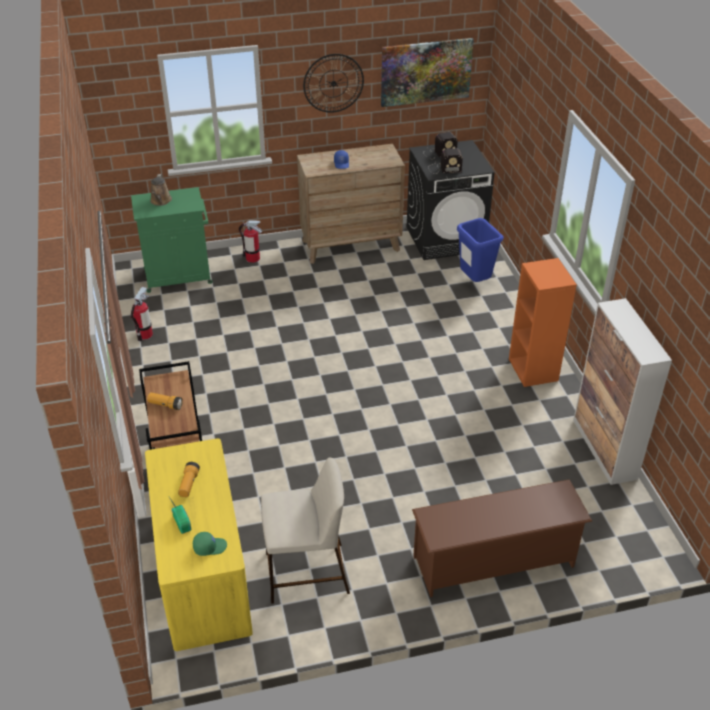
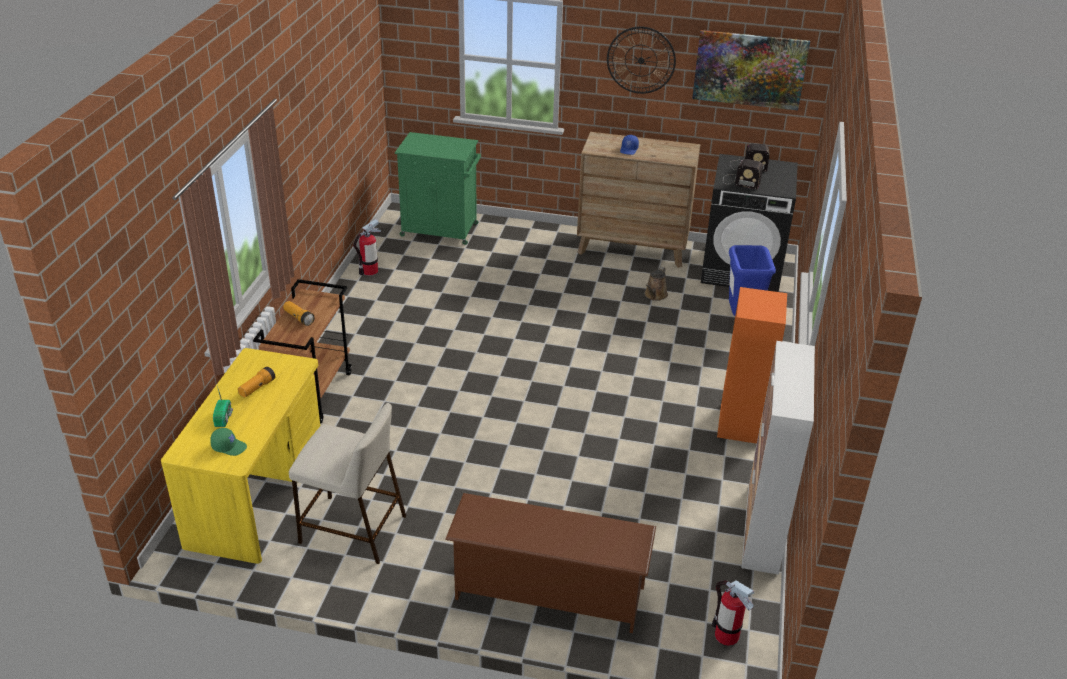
camera: 25 degrees right, 5 degrees down
(160, 201) = (432, 143): brown watering can -> brown watering can (655, 295)
(252, 258) = (523, 233): fire extinguisher -> fire extinguisher (726, 635)

